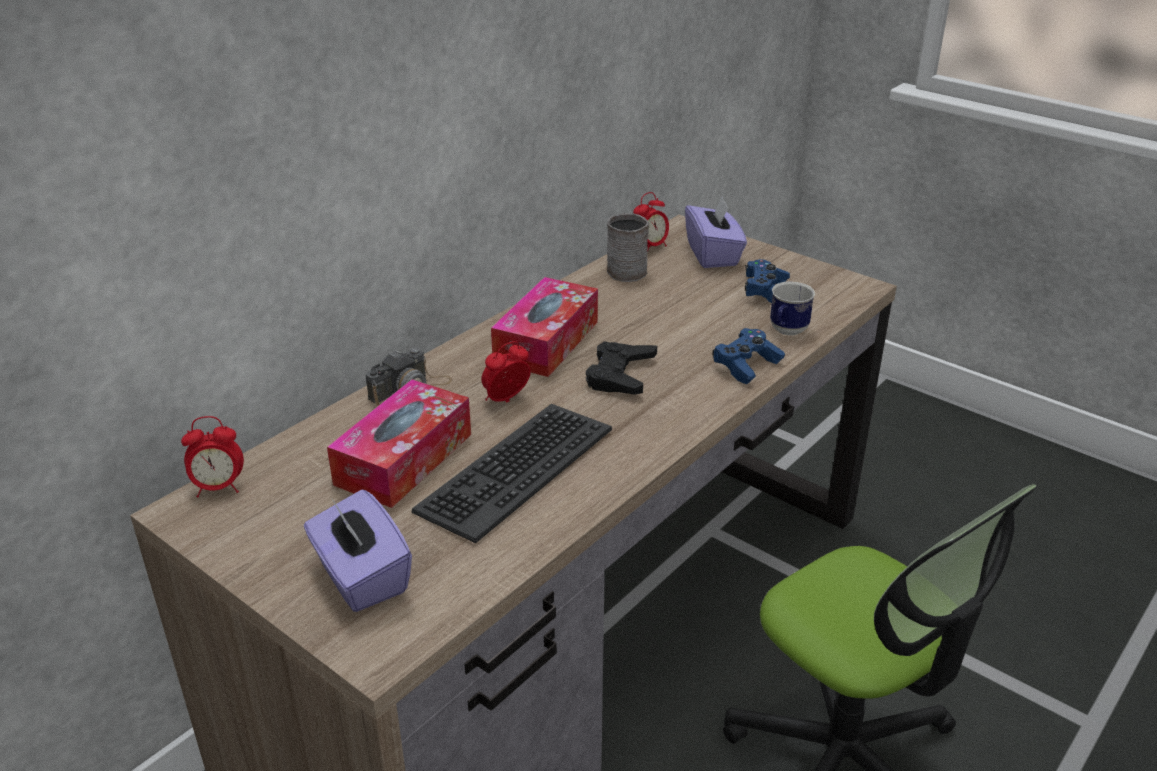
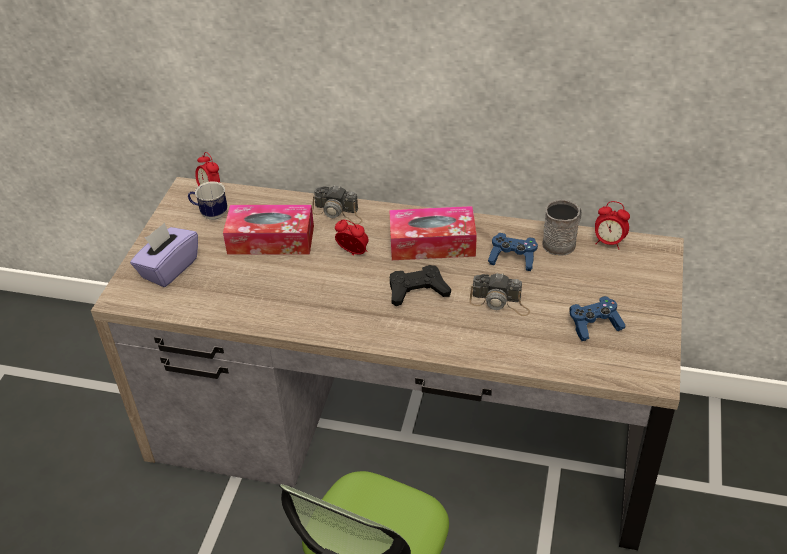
camera: 65 degrees right, 10 degrees up
(515, 469) = (287, 284): keyboard -> none
(688, 331) = (500, 302): none -> camera
(713, 254) = (630, 278): purple tissue box -> none
(746, 366) = (475, 346): blue game controller -> blue game controller (512, 258)
(786, 332) = (540, 353): mug -> mug (210, 214)

